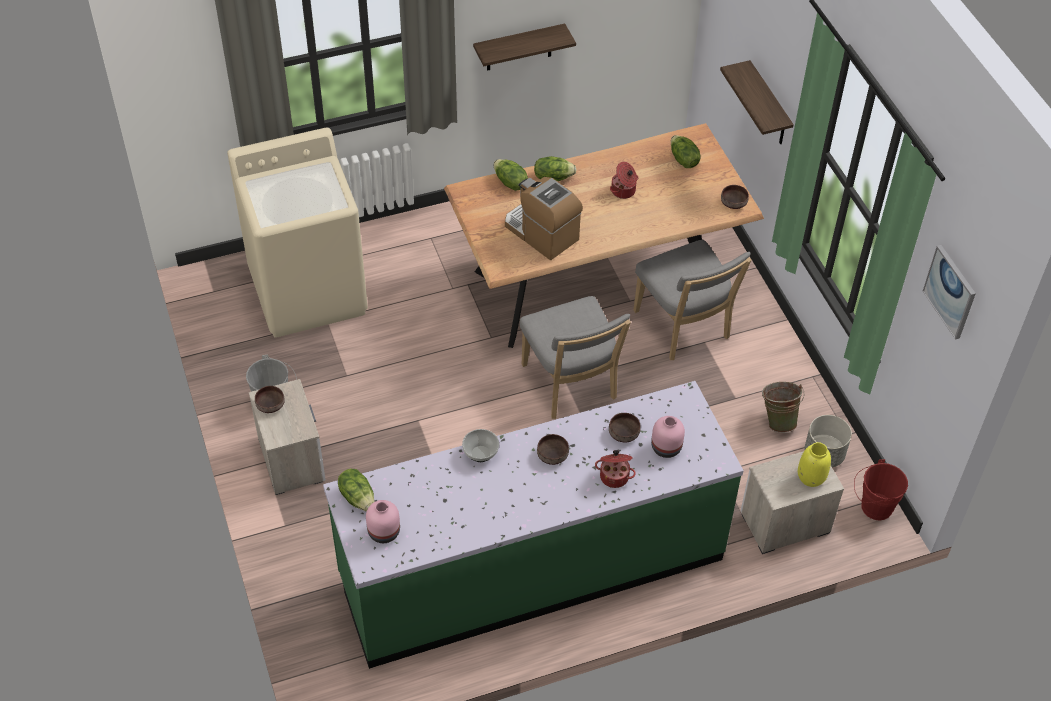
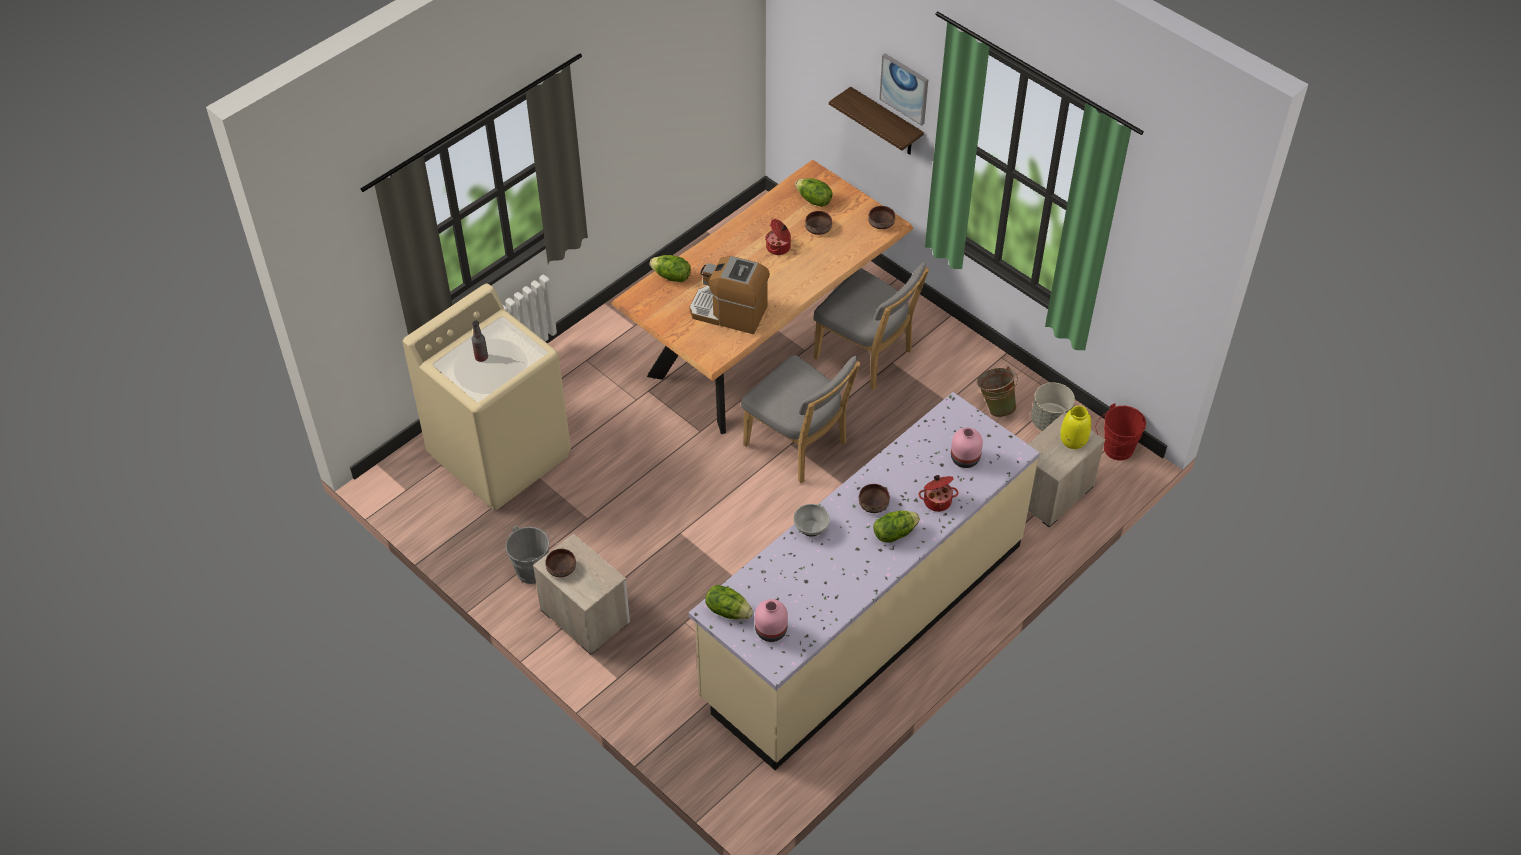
camera: 25 degrees left, 0 degrees up
(289, 191) = (481, 357): none -> bottle
(519, 48) = (626, 145): shelf -> none
(531, 567) = (862, 621): green counter -> beige counter
(553, 177) = (707, 257): lettuce -> lettuce (894, 533)
(623, 432) = (921, 460): brown bowl -> brown bowl (817, 228)
(950, 291) = (1160, 229): picture -> picture (904, 88)

